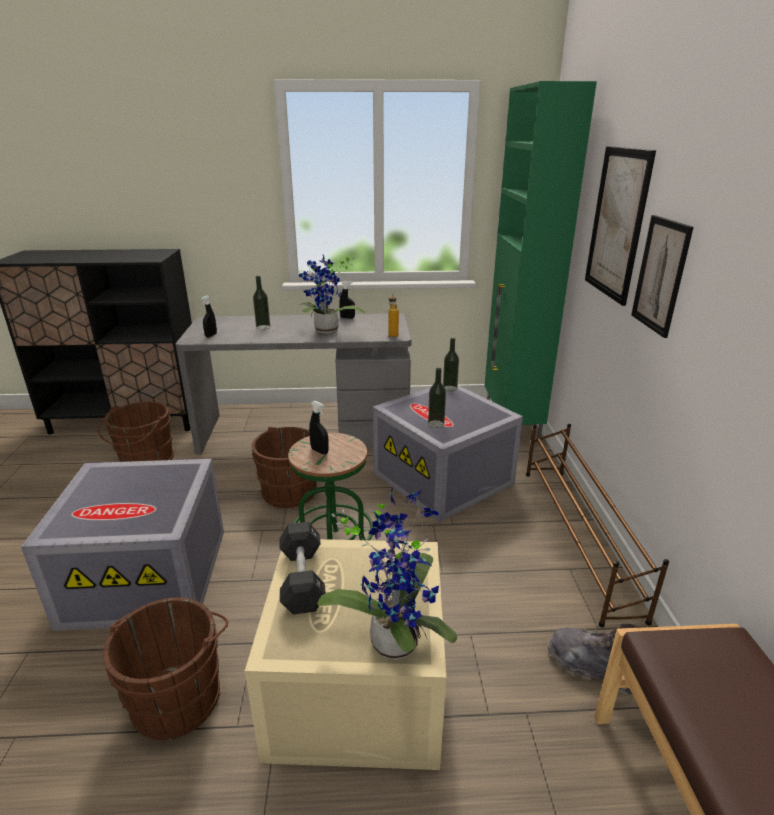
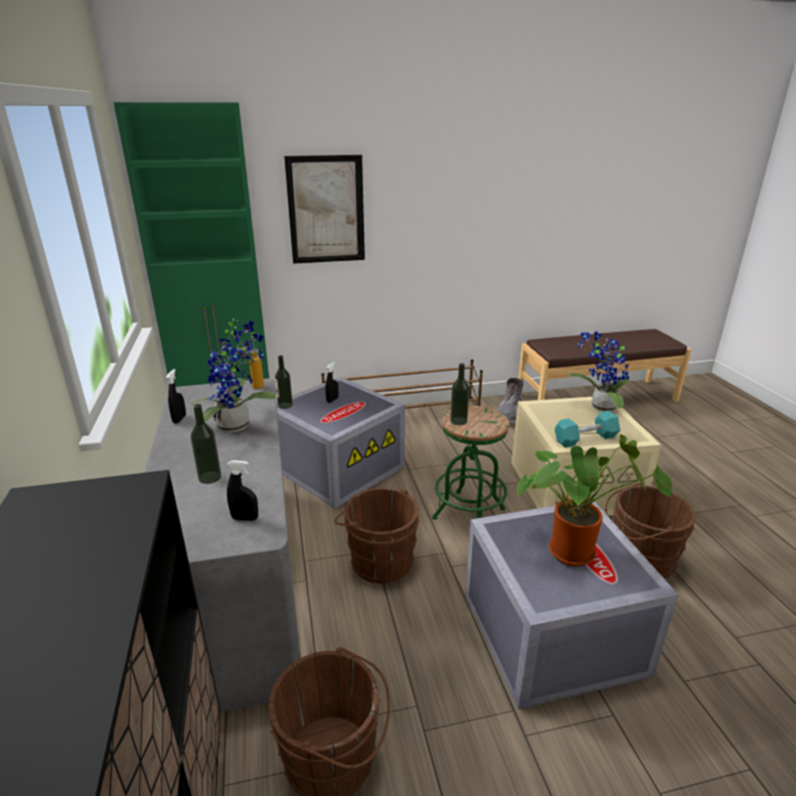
camera: 100 degrees left, 0 degrees up
(124, 503) = (575, 550): none -> potted plant
(302, 579) = (585, 439): black dumbbell -> turquoise dumbbell
(319, 451) = (477, 423): black spray bottle -> black spray bottle (332, 400)
(436, 424) = (362, 408): bottle -> bottle (458, 421)
(660, 275) = (399, 227): picture -> none

